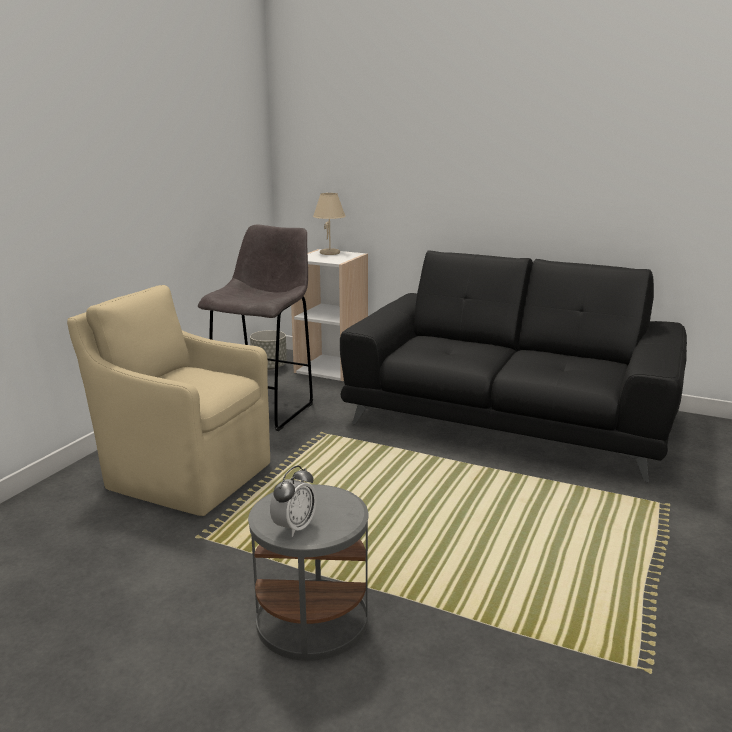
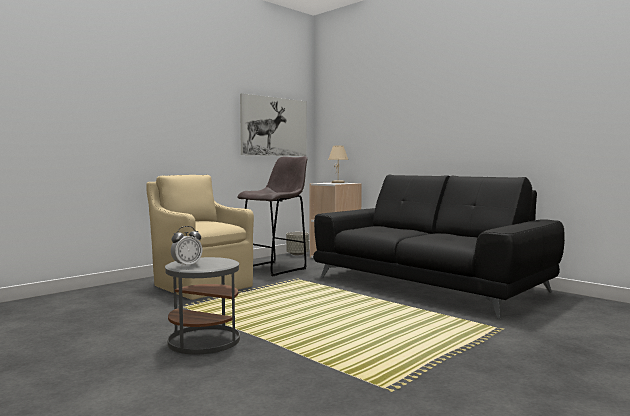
camera: 20 degrees right, 15 degrees down
(221, 164) = (274, 126): none -> picture

